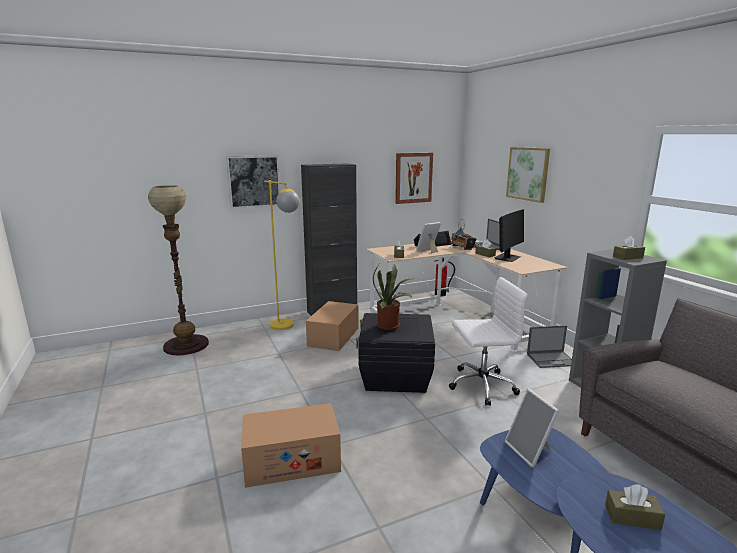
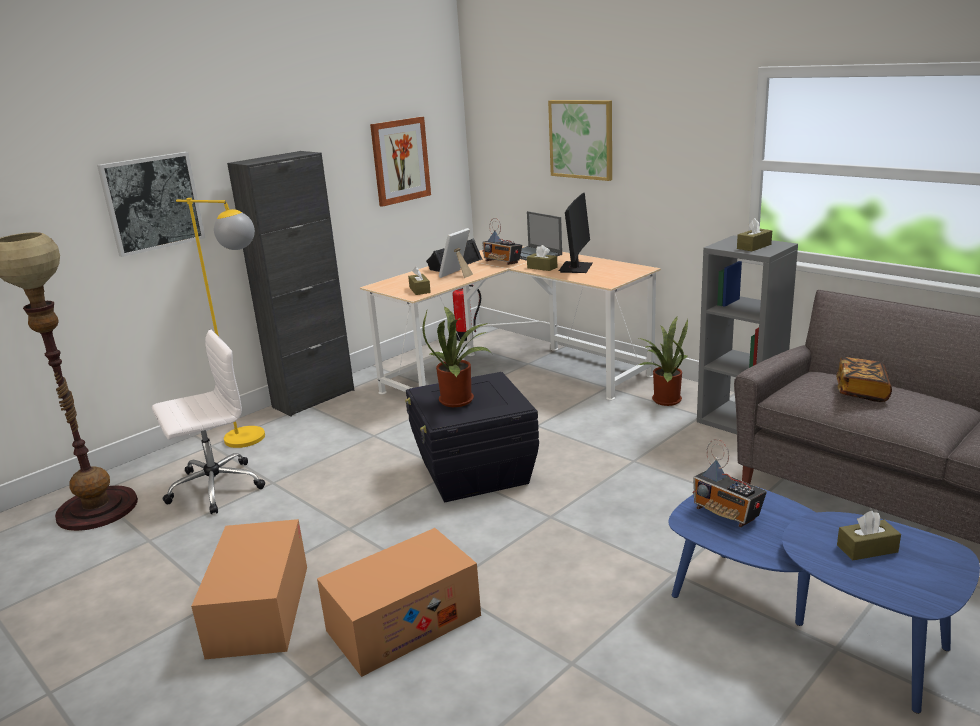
camera: 20 degrees left, 5 degrees up
(333, 337) = (344, 437): cardboard box -> cardboard box (260, 609)
(480, 385) = (594, 455): white office chair -> white office chair (214, 488)
(530, 451) = (727, 514): picture frame -> radio
(552, 359) = (664, 399): laptop -> potted plant
(690, 384) = (861, 391): none -> book

